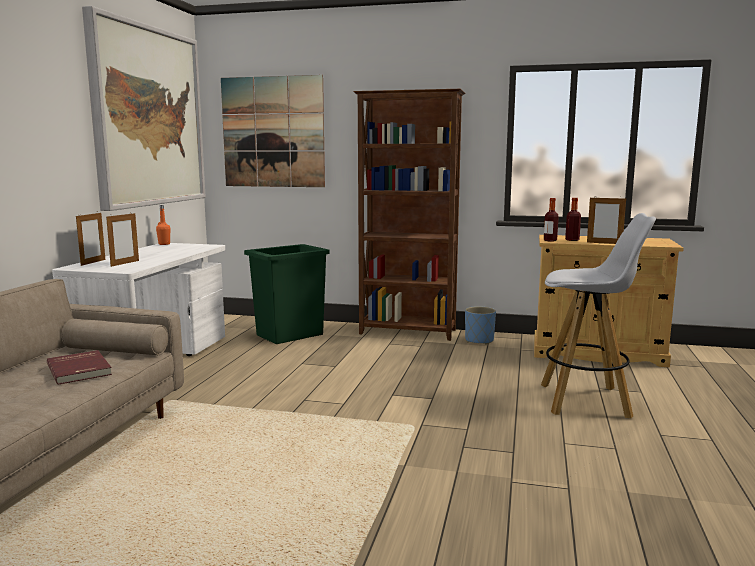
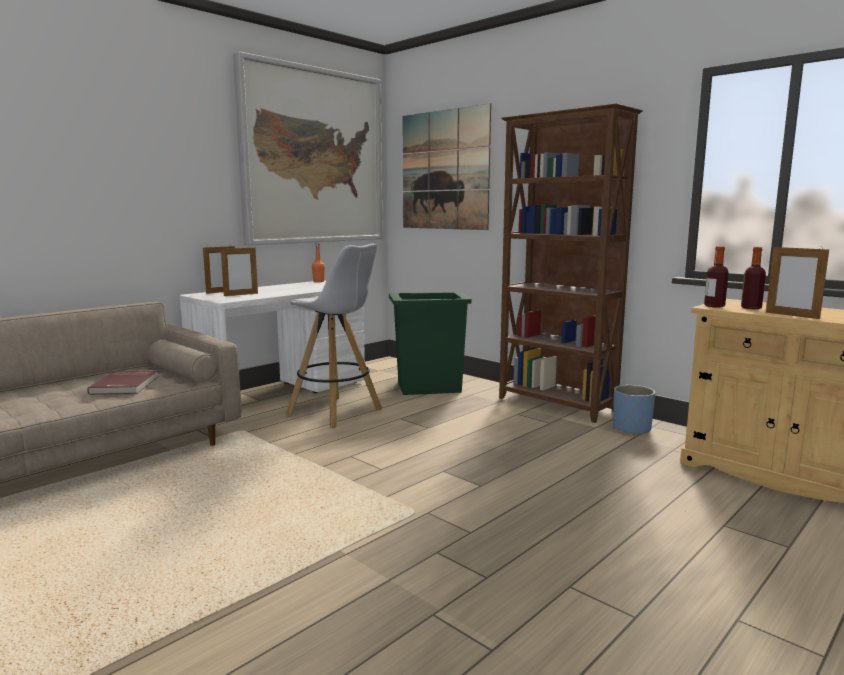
camera: 30 degrees right, 0 degrees up
(586, 401) = (679, 538): white stool -> white stool (336, 412)

